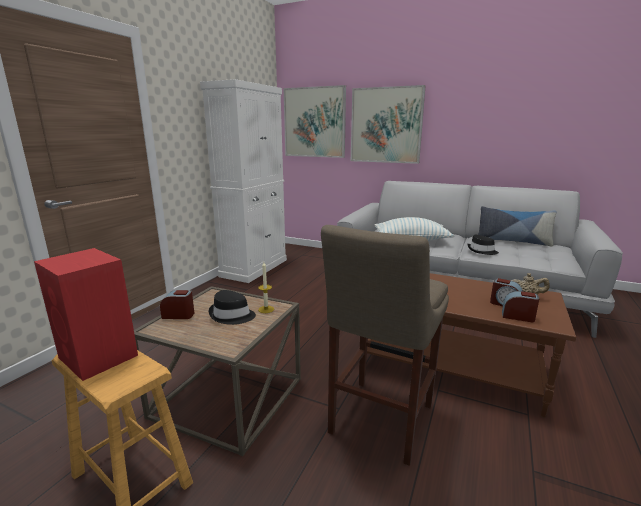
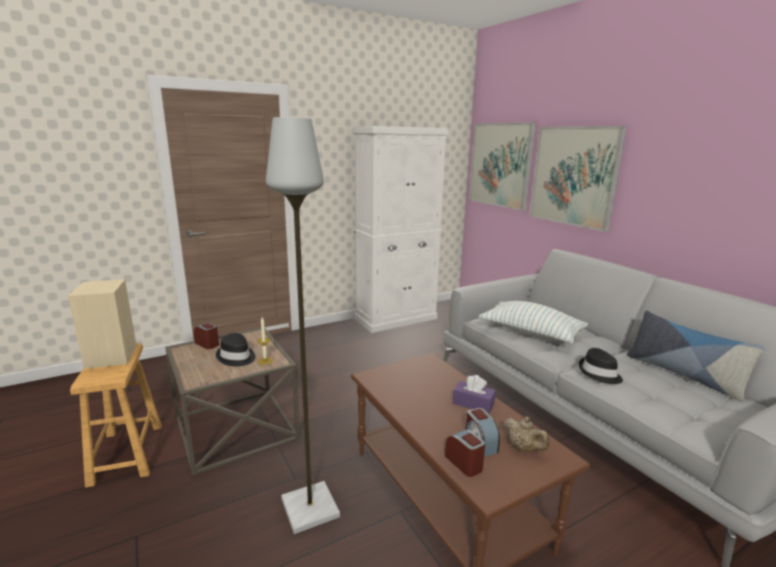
camera: 35 degrees right, 0 degrees up
(99, 357) = (111, 357): red speaker -> beige speaker
(379, 422) = (308, 508): beige stool -> grey floor lamp
(460, 285) = (473, 404): none -> purple tissue box

